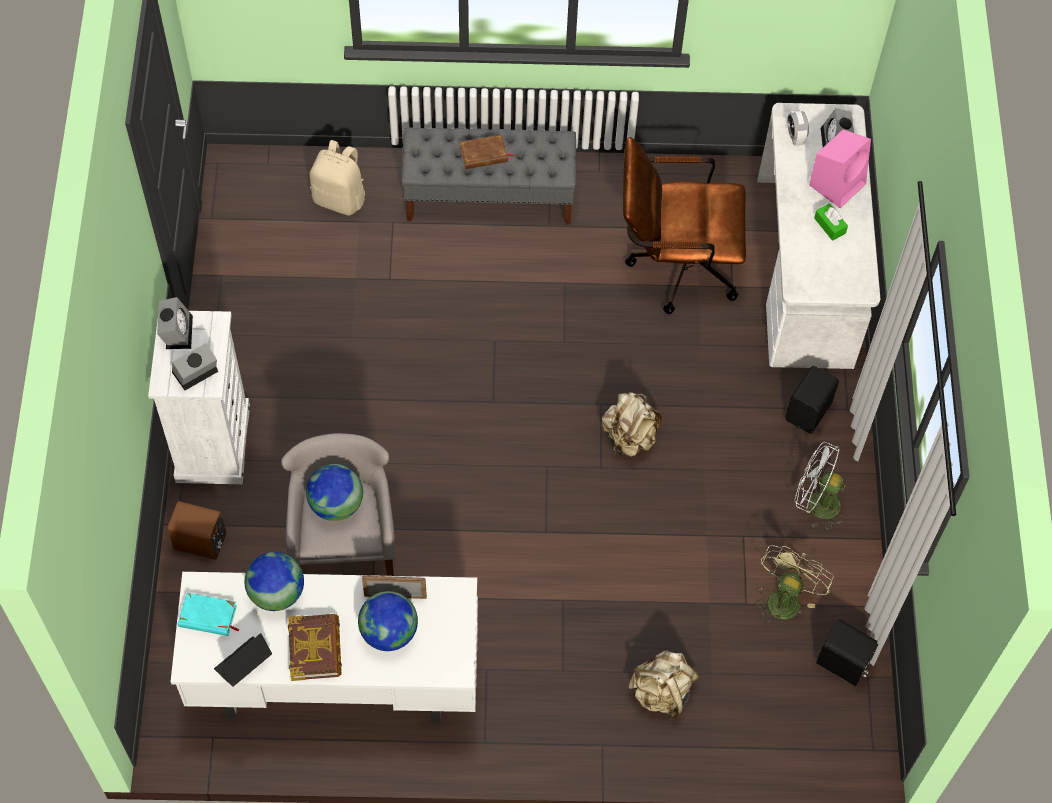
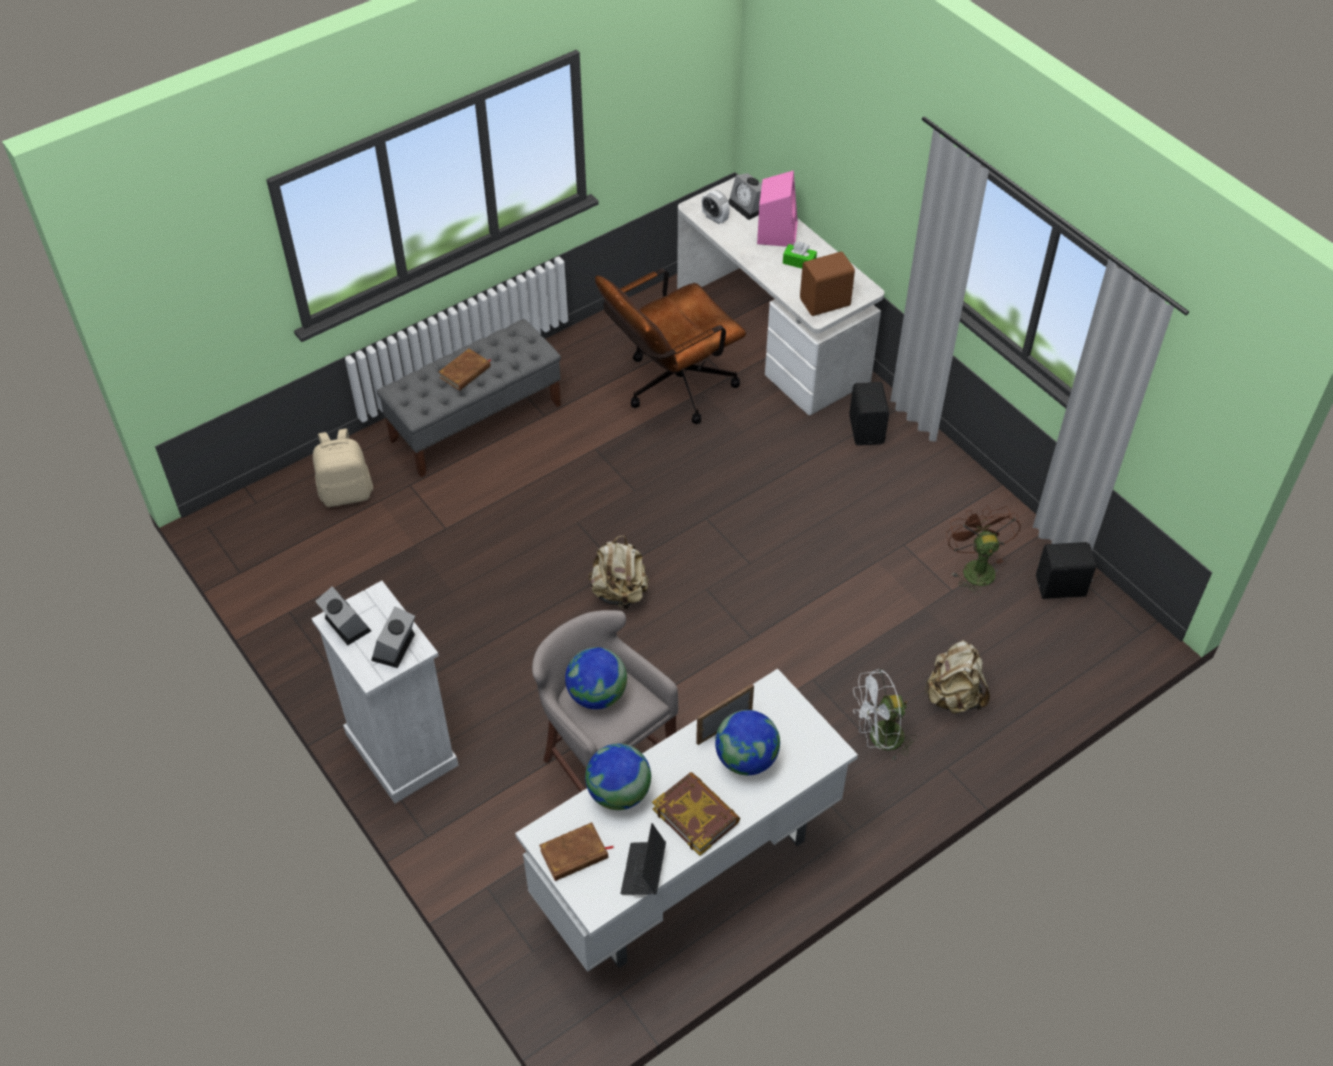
camera: 35 degrees left, 10 degrees down
(201, 543) = (463, 838): brown speaker -> brown speaker (826, 303)
(208, 616) = (574, 854): turquoise book -> brown book
(629, 437) = (751, 528): beige backpack -> beige backpack (619, 593)
(785, 597) = (975, 567): green fan -> brown fan
(816, 504) = (933, 489): white fan -> white fan (879, 739)

